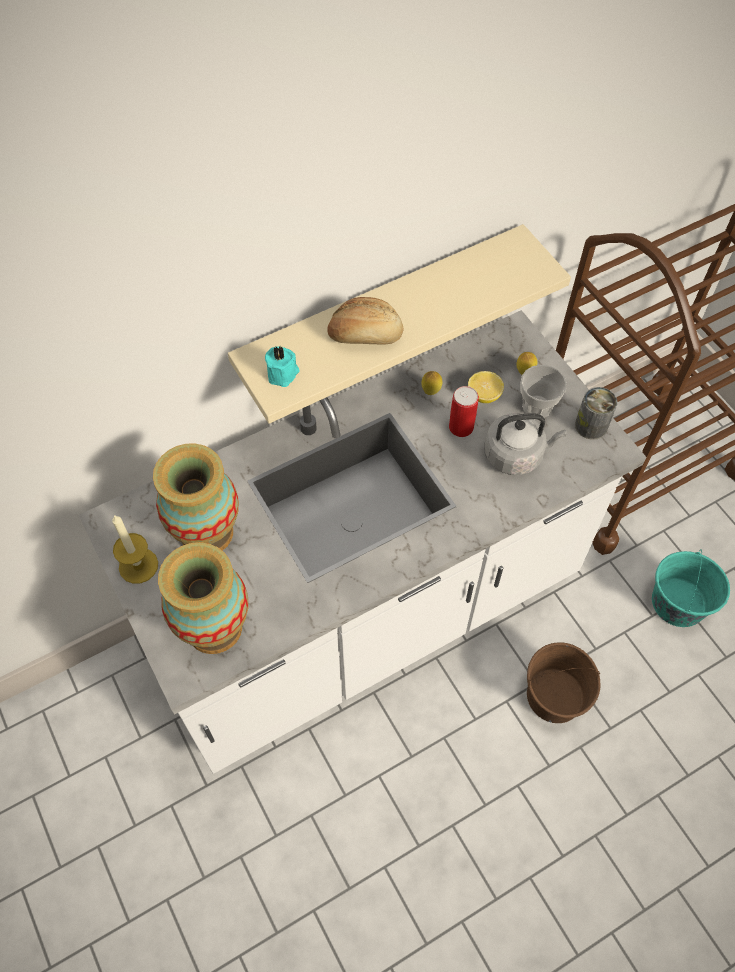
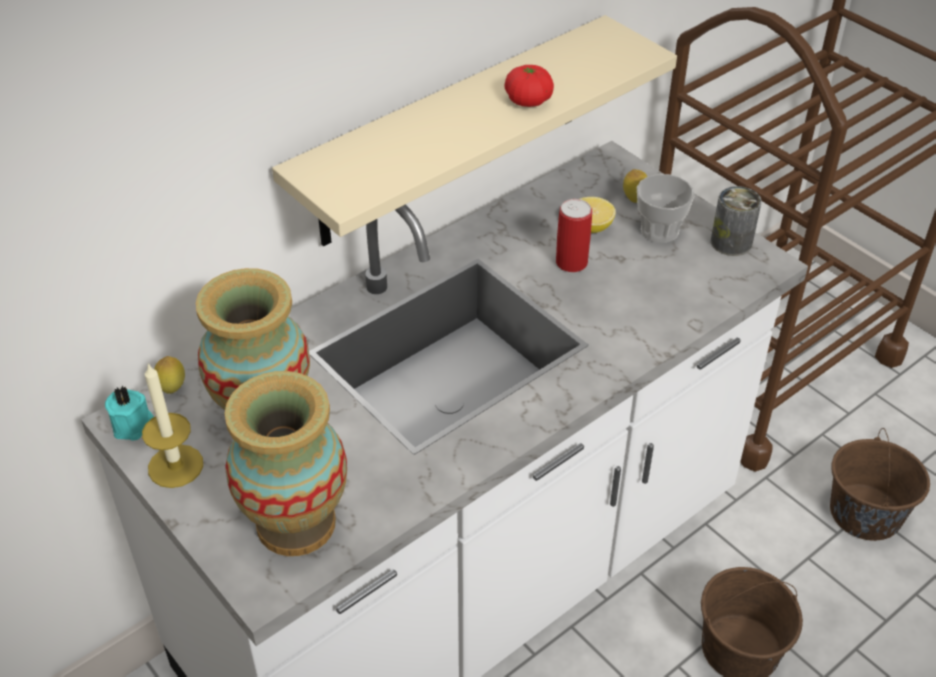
camera: 10 degrees left, 15 degrees down
(283, 374) = (350, 180): turquoise candle -> turquoise candle (133, 425)
(365, 334) = (444, 131): bread -> none
(431, 391) = (523, 231): lemon -> lemon (173, 389)
(438, 311) = (528, 101): none -> tomato
(516, 455) = (648, 282): grey kettle -> none
(678, 603) = (865, 513): turquoise bucket -> brown bucket

